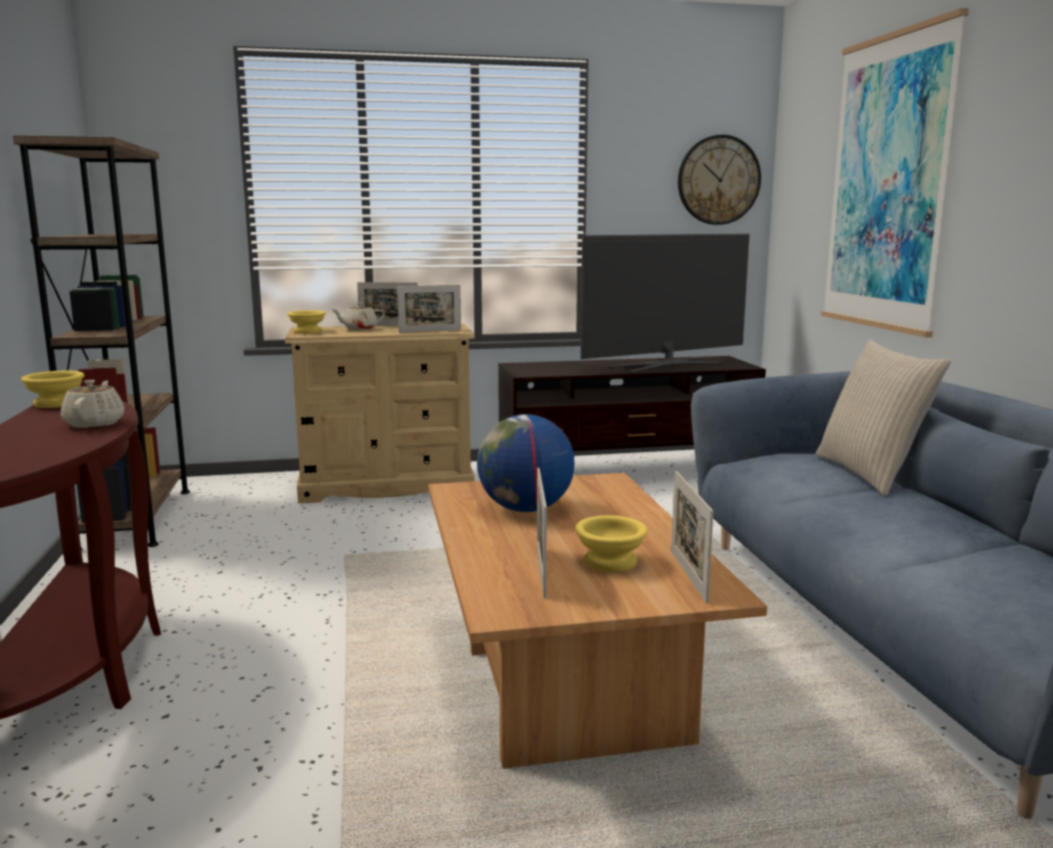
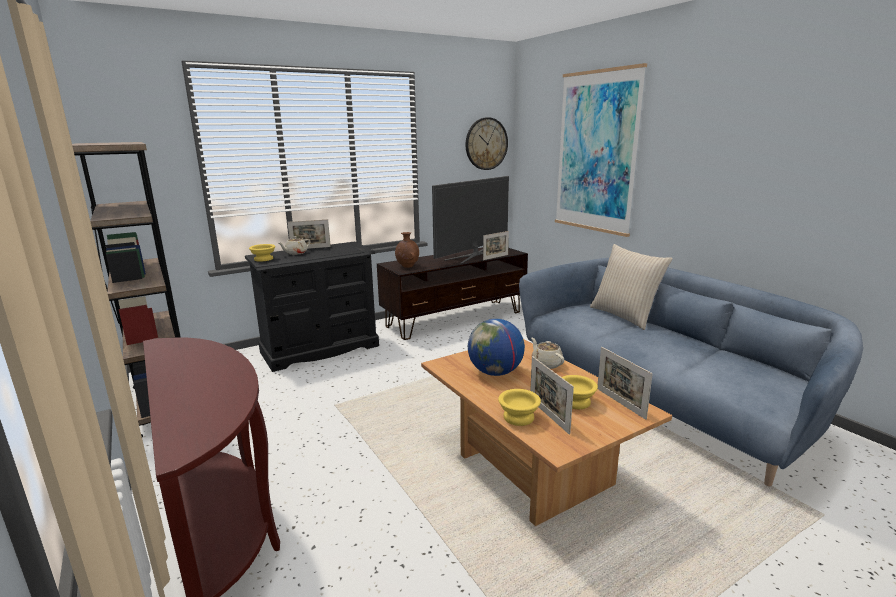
camera: 20 degrees left, 5 degrees up
(57, 403) = (163, 350): yellow bowl -> yellow bowl (518, 417)
(95, 423) = (222, 366): beige teapot -> beige teapot (546, 364)
(386, 485) = (320, 349): beige dresser -> black dresser
(430, 331) = (344, 251): picture frame -> picture frame (495, 257)
(539, 369) = (407, 266): none -> brown vase

